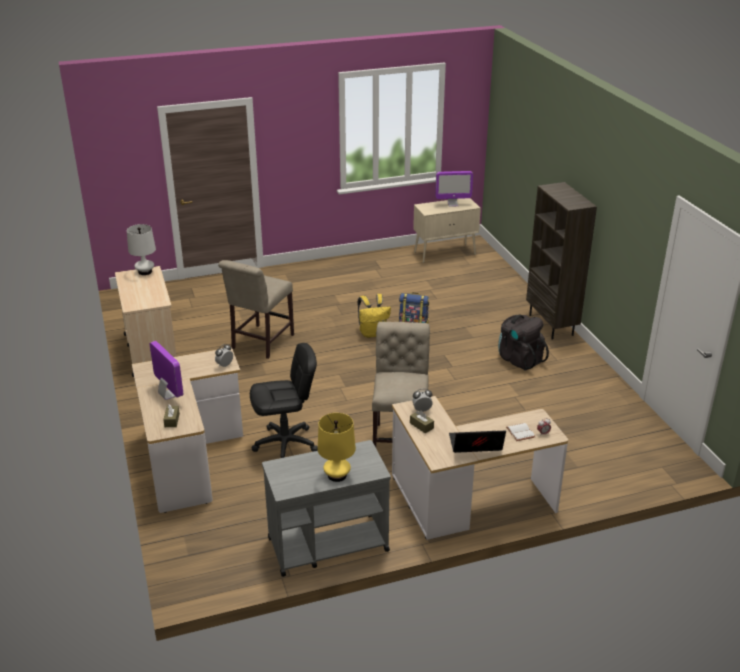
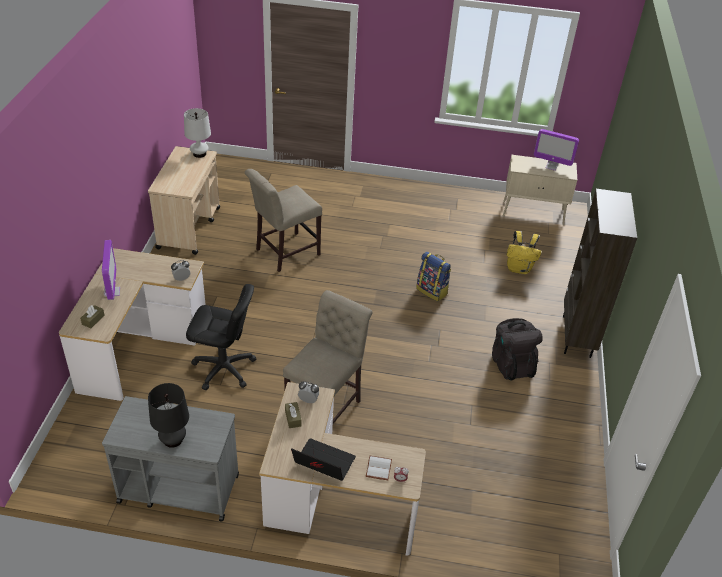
camera: 25 degrees right, 10 degrees up
(337, 475) = (173, 439): yellow table lamp -> black table lamp
(372, 333) = (391, 279): yellow backpack -> yellow backpack (519, 269)

